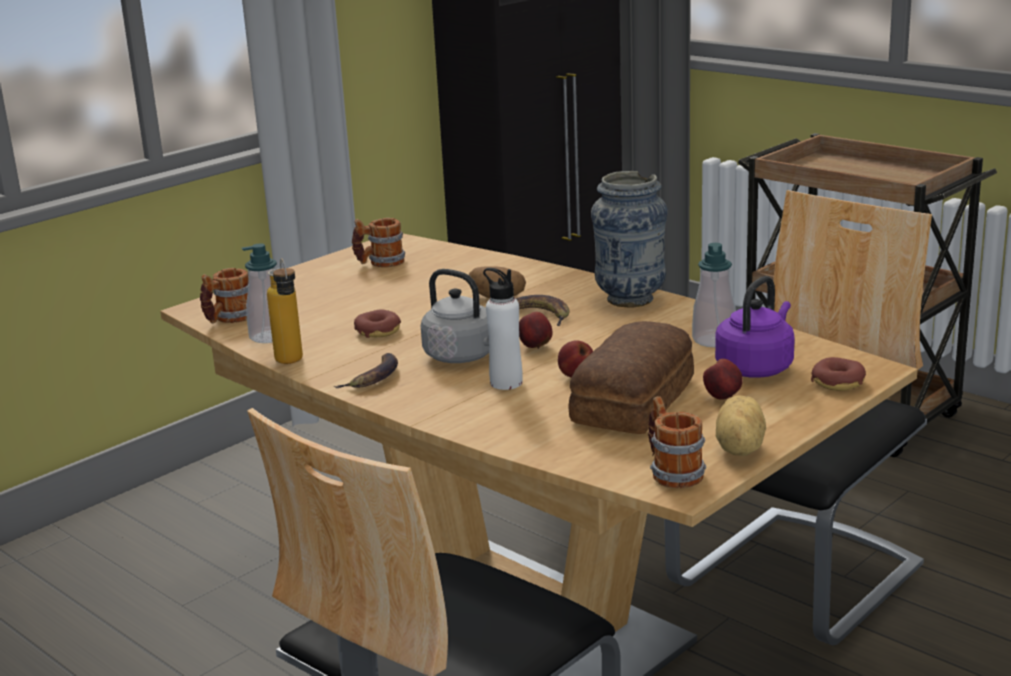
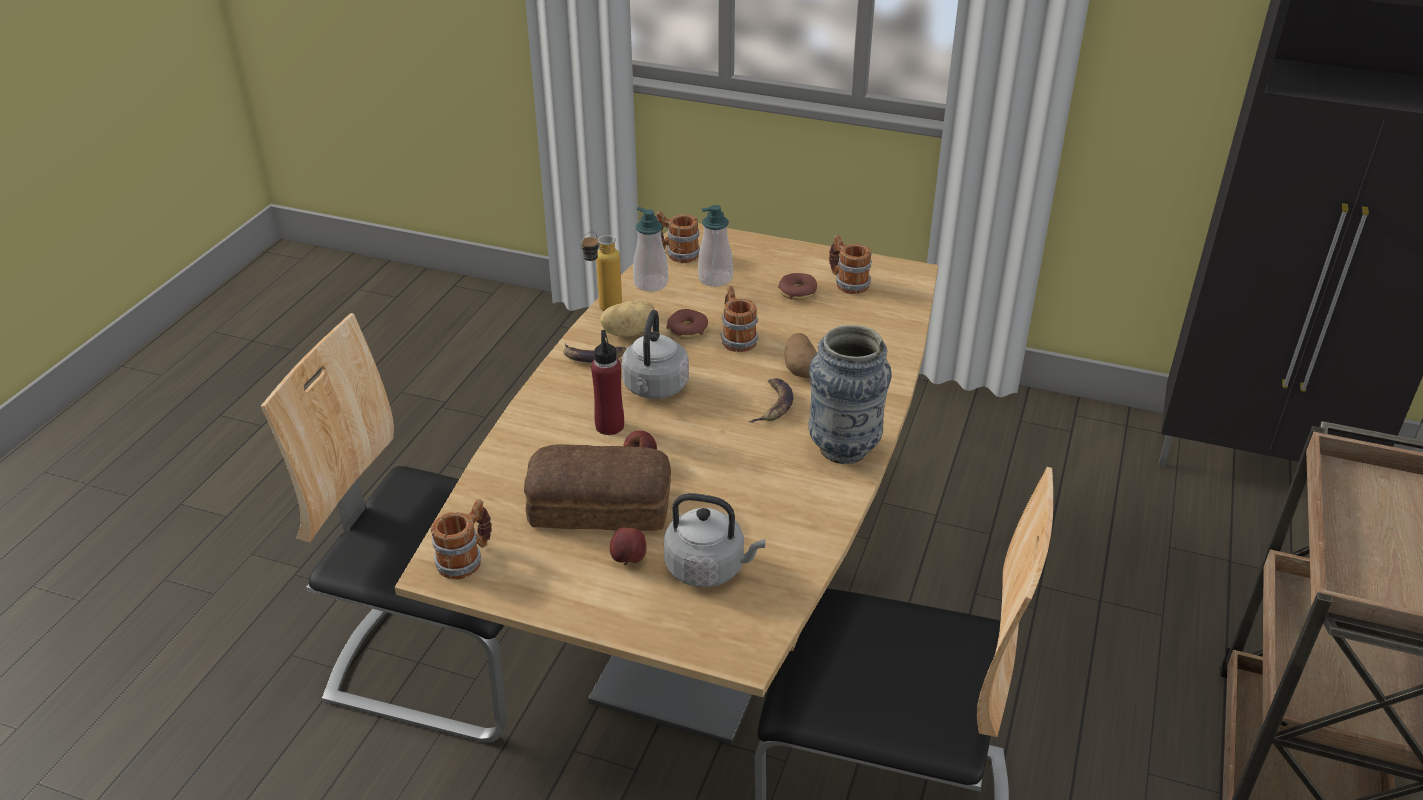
camera: 65 degrees right, 15 degrees up
(417, 314) = (736, 338): none -> mug
(506, 383) = (609, 426): white bottle -> red bottle
(536, 347) = (695, 422): apple -> none
(714, 340) = (765, 526): soap dispenser -> soap dispenser (715, 279)
(737, 449) = (521, 589): potato -> potato (629, 332)
(756, 367) = (709, 568): purple kettle -> grey kettle
(838, 382) = (696, 632): donut -> donut (797, 292)

